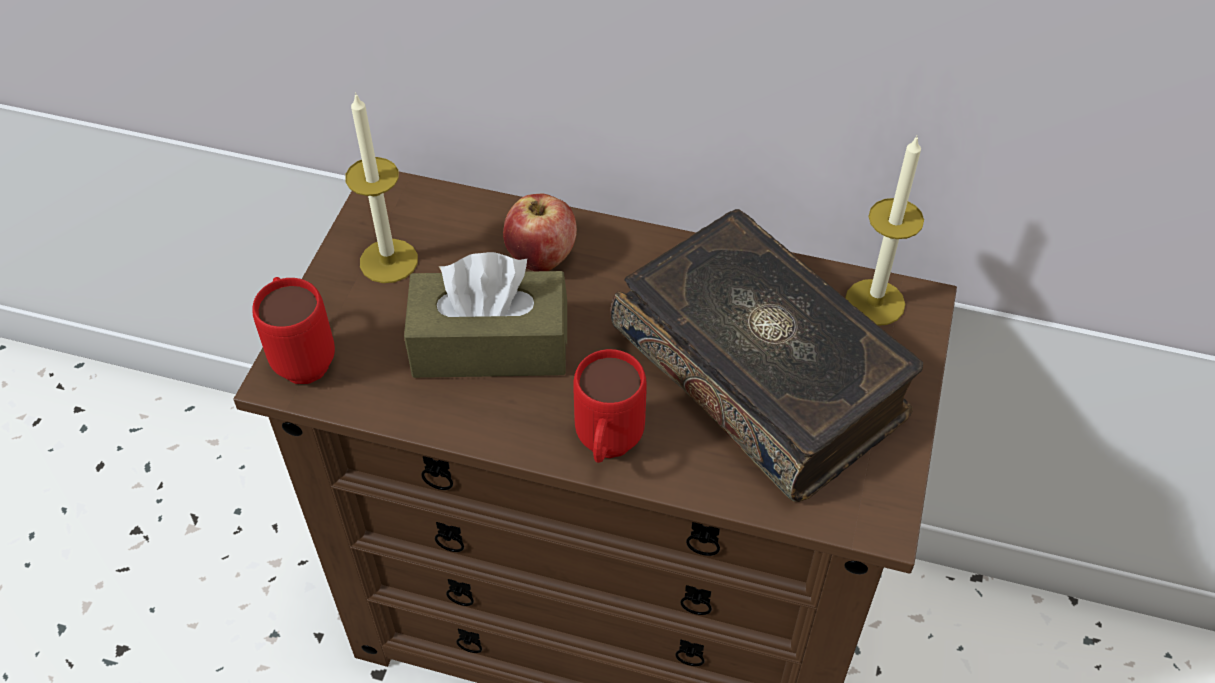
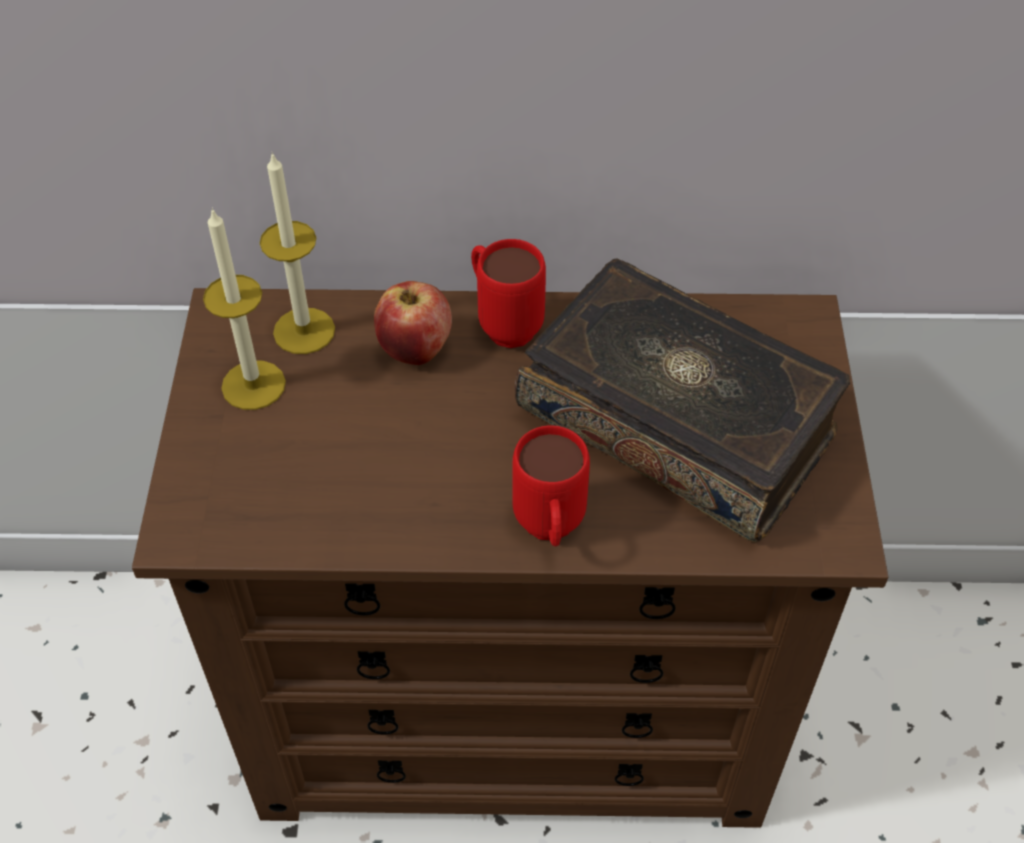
camera: 15 degrees left, 0 degrees up
(302, 356) = (193, 505): red mug -> red mug (503, 323)
(490, 345) = (392, 450): brown tissue box -> none
(874, 302) = (764, 327): candle -> candle (304, 331)

